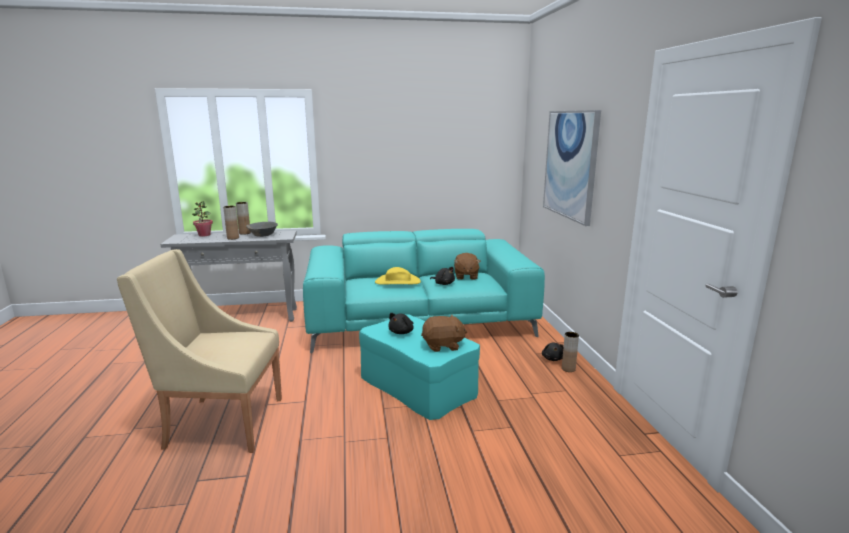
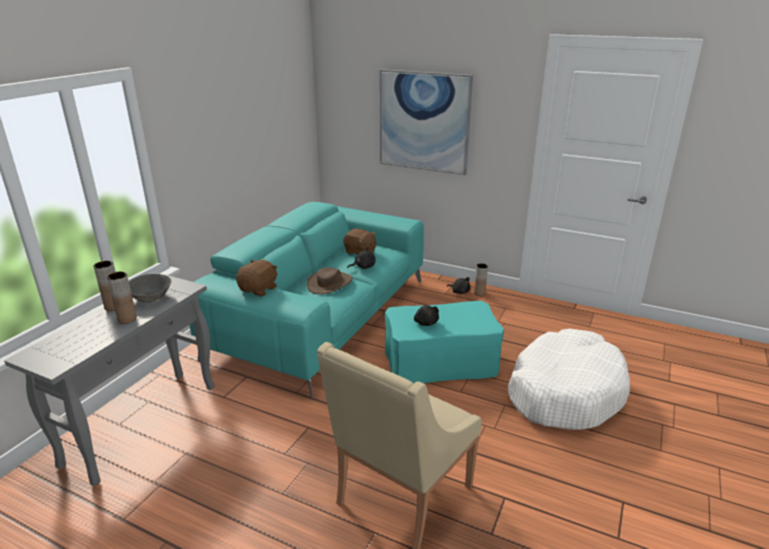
camera: 55 degrees left, 10 degrees up
(204, 235) = (64, 336): potted plant -> none
(397, 282) = (330, 283): yellow hat -> brown hat
(443, 346) = (471, 315): brown plush toy -> brown plush toy (259, 289)
(451, 469) = (564, 391): none -> white dog bed

